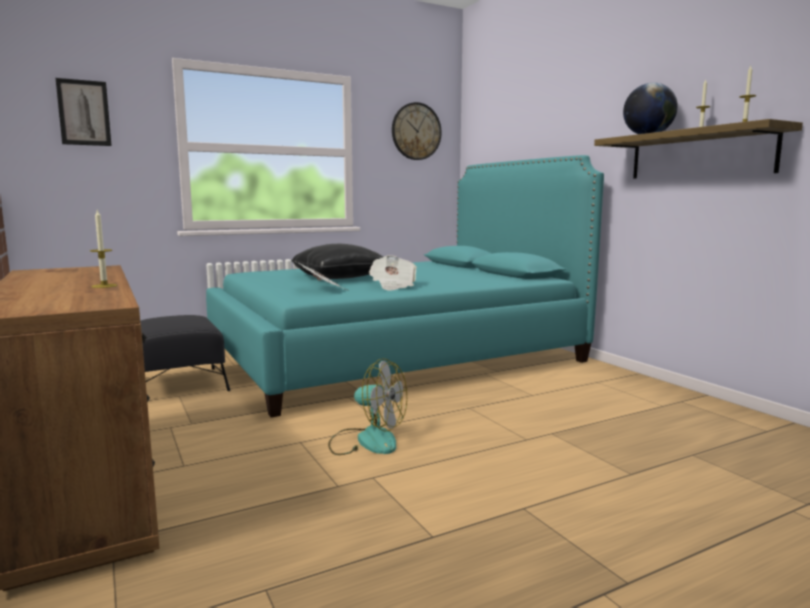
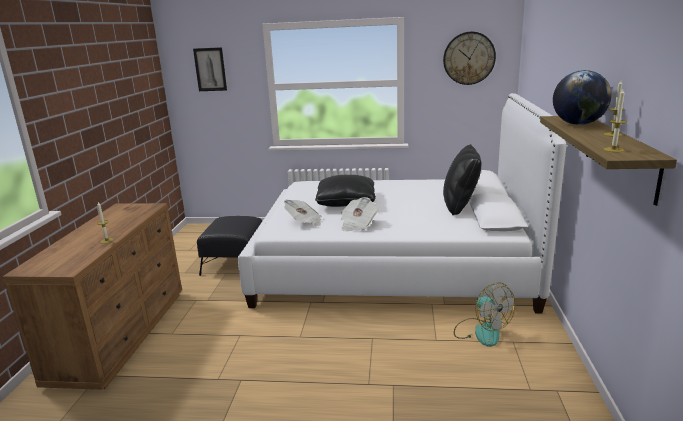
camera: 35 degrees right, 10 degrees up
(367, 440) = (273, 347): fan -> fan (481, 331)
(394, 354) = (393, 263): turquoise bed -> white bed
(468, 271) = (460, 206): none -> black pillow

